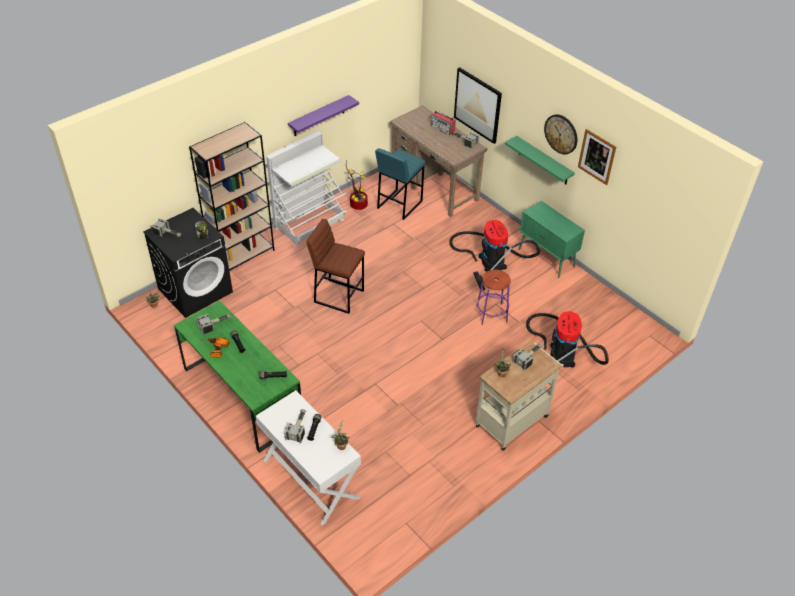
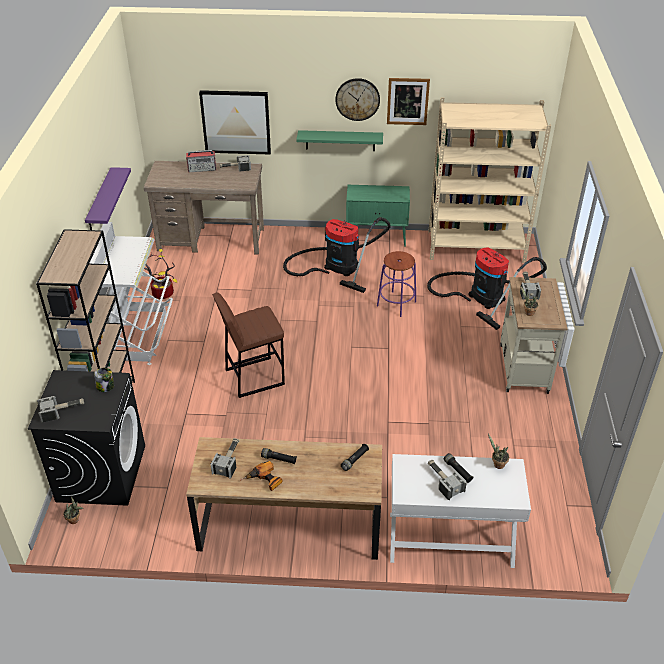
camera: 45 degrees left, 5 degrees down
(242, 395) = (290, 525): green desk -> brown desk
(399, 205) = (201, 271): turquoise stool -> none
(613, 314) = (476, 246): none -> beige bookcase

